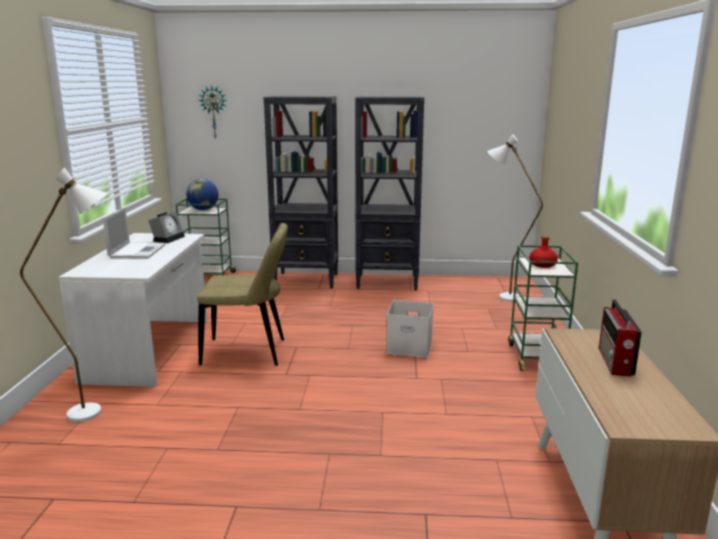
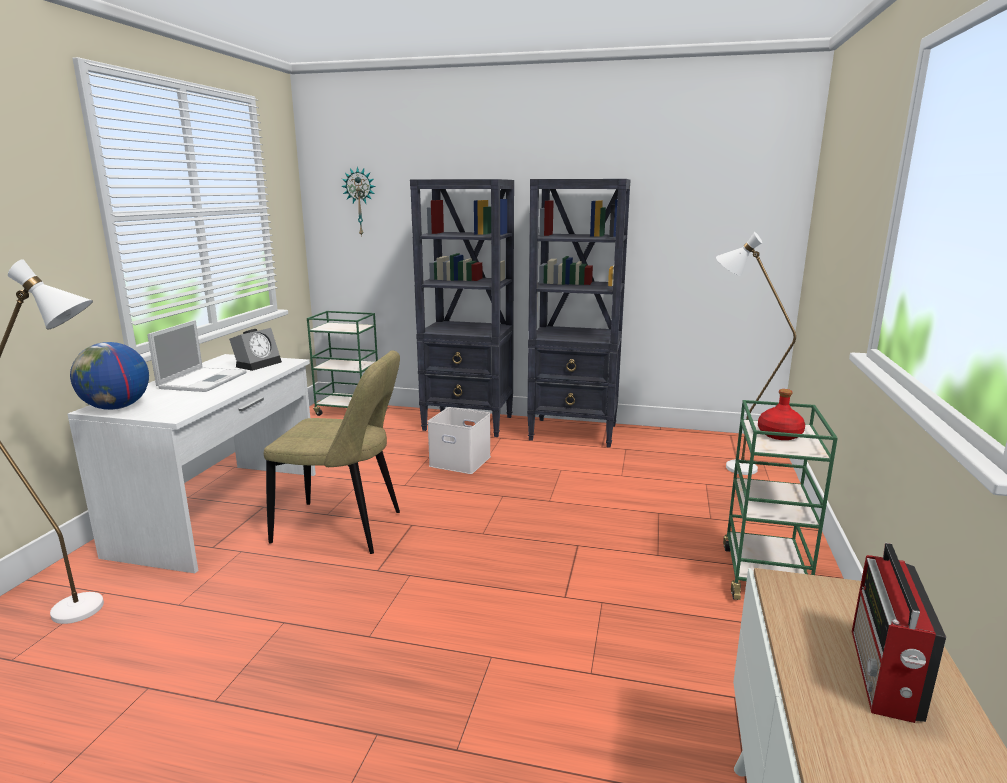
camera: 10 degrees right, 0 degrees up
(203, 209) = (344, 326): globe -> globe (116, 408)
(410, 346) = (573, 539): white storage box -> white storage box (461, 461)

